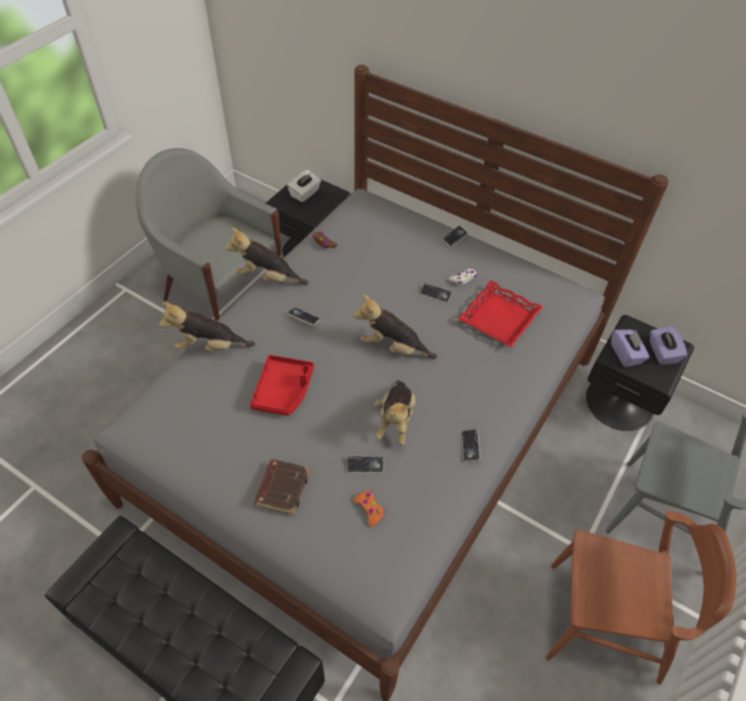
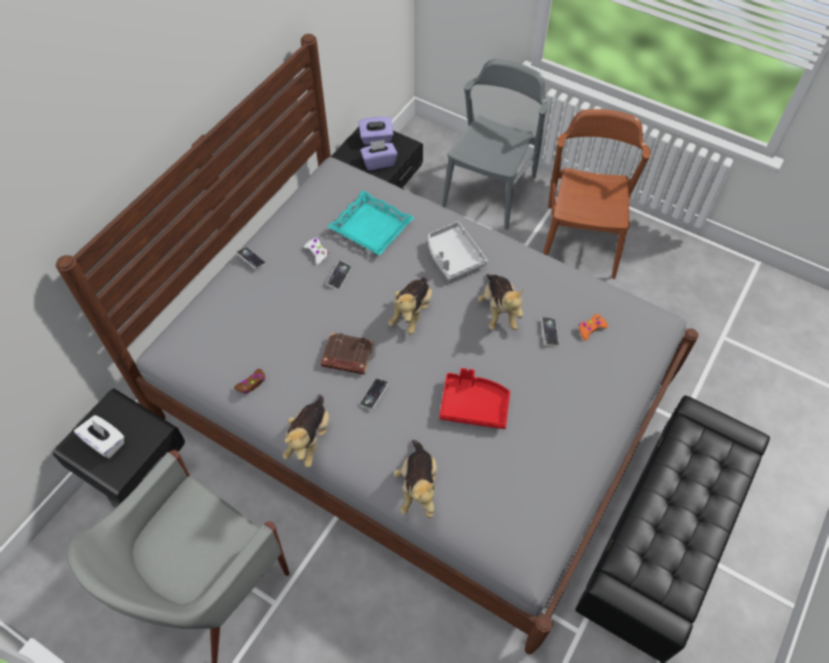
camera: 90 degrees left, 5 degrees up
(282, 488) = (582, 397): brown book -> brown book (347, 356)
(395, 420) = (498, 310): plush toy -> plush toy turned 75 degrees clockwise
(465, 385) = (453, 257): none -> grey tray
(470, 446) = (518, 257): phone -> none
(498, 318) = (370, 228): red tray -> turquoise tray

